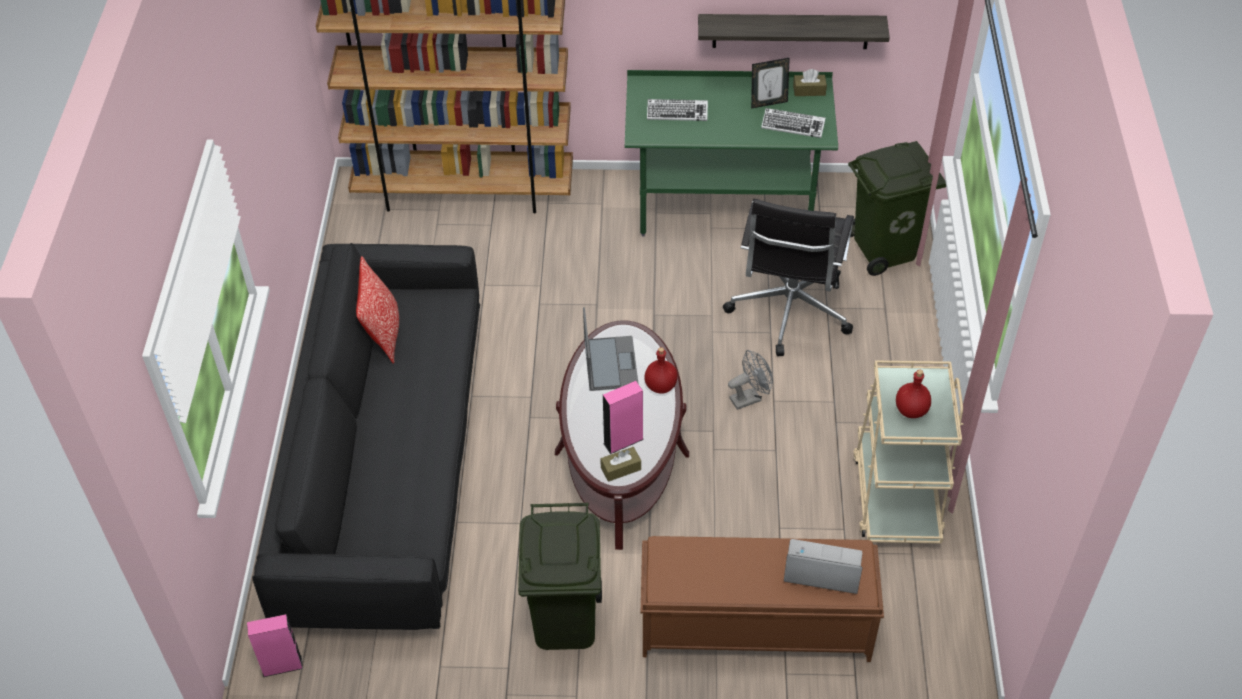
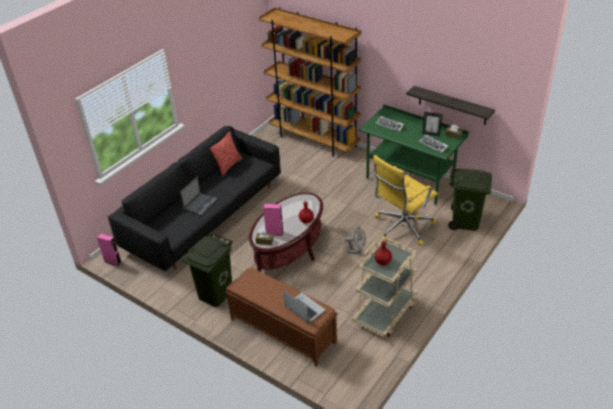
camera: 35 degrees right, 10 degrees down
(610, 363) = (295, 205): laptop -> laptop (200, 204)
(789, 311) = (402, 227): black office chair -> yellow office chair

